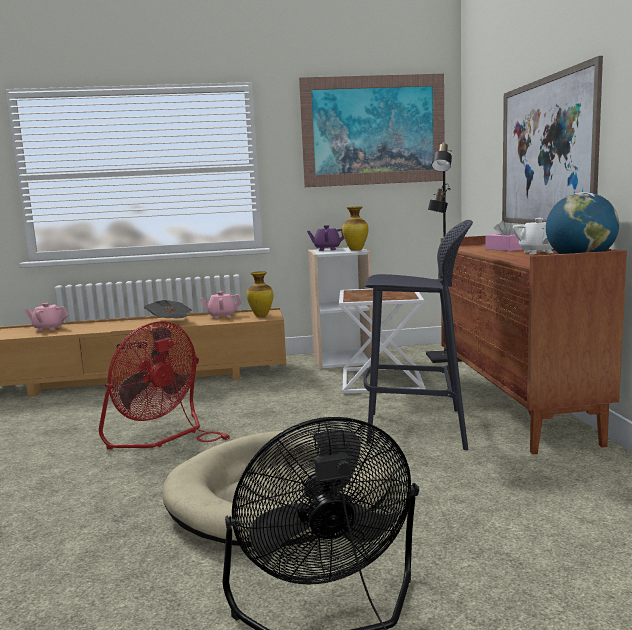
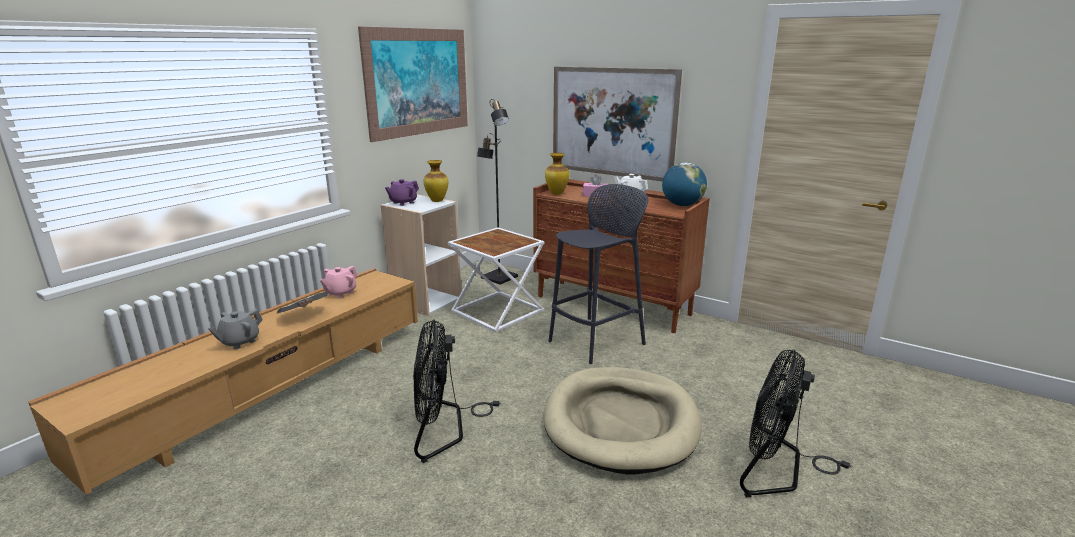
camera: 50 degrees left, 10 degrees up
(48, 328) = (149, 371): pink teapot -> none
(110, 326) = (239, 342): none -> grey teapot
(170, 434) = (445, 423): red fan -> black fan
(261, 315) = (379, 282): vase -> vase (556, 193)

